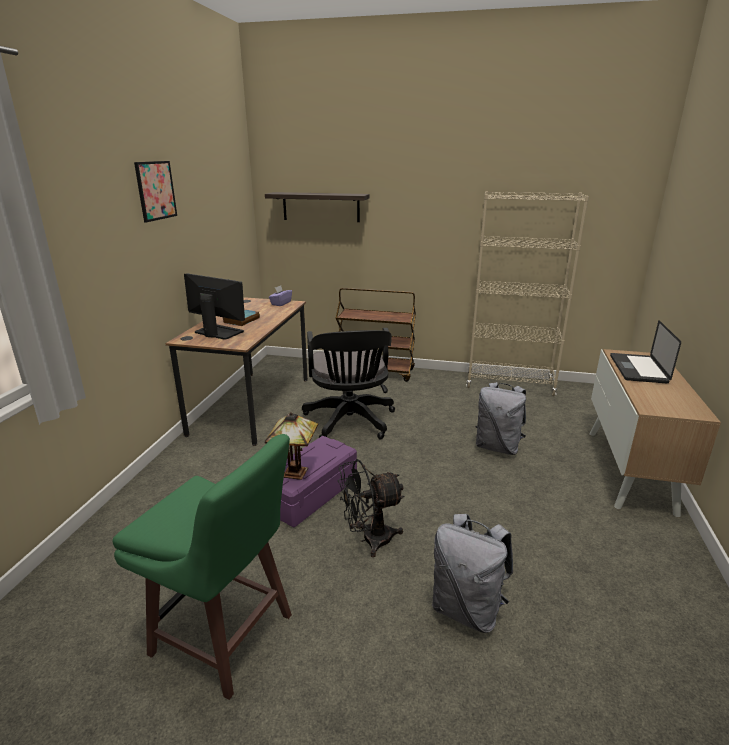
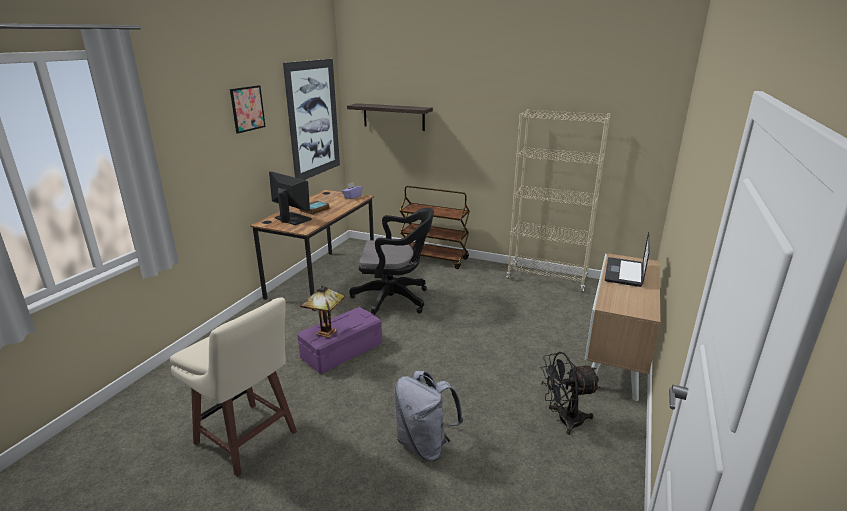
camera: 10 degrees right, 0 degrees up
(225, 637) = (247, 439): green stool -> beige stool
(227, 210) = (313, 119): none -> picture
(350, 423) = (395, 300): black office chair -> black office chair turned 90 degrees counterclockwise
(369, 540) = (373, 389): black fan -> black fan (564, 420)
(497, 447) = (509, 330): grey backpack -> none

